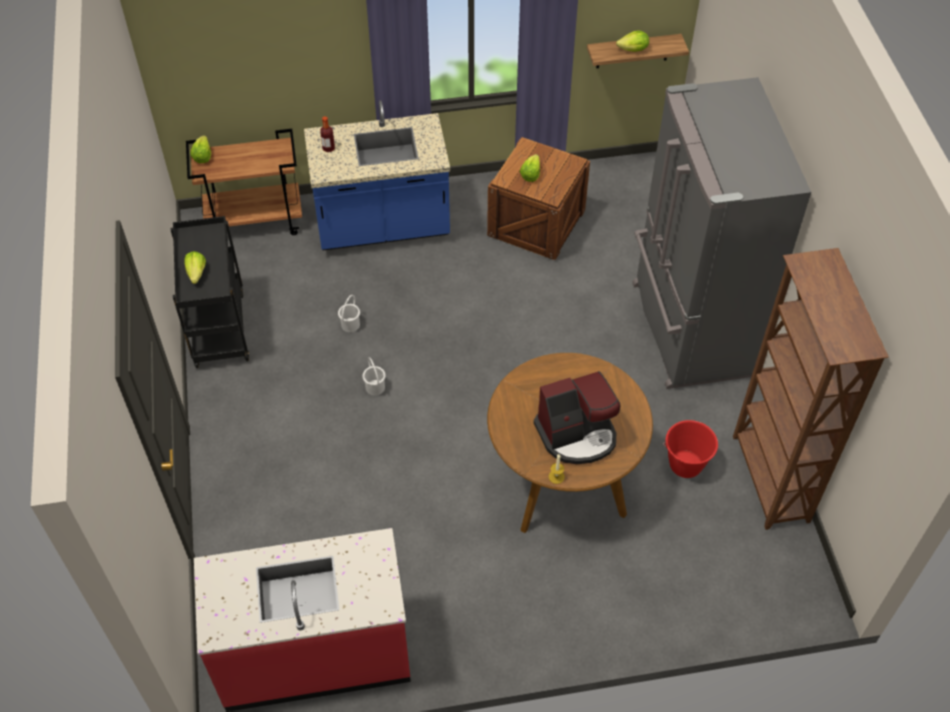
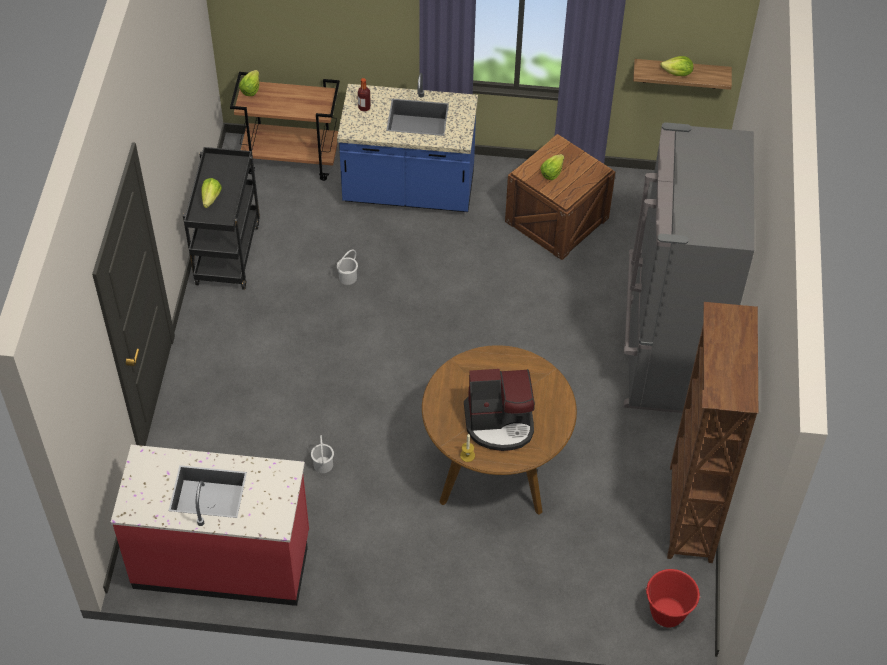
camera: 15 degrees right, 0 degrees up
(375, 387) = (351, 341): white bucket -> white bucket (323, 465)
(685, 465) = (614, 481): red bucket -> red bucket (667, 613)

